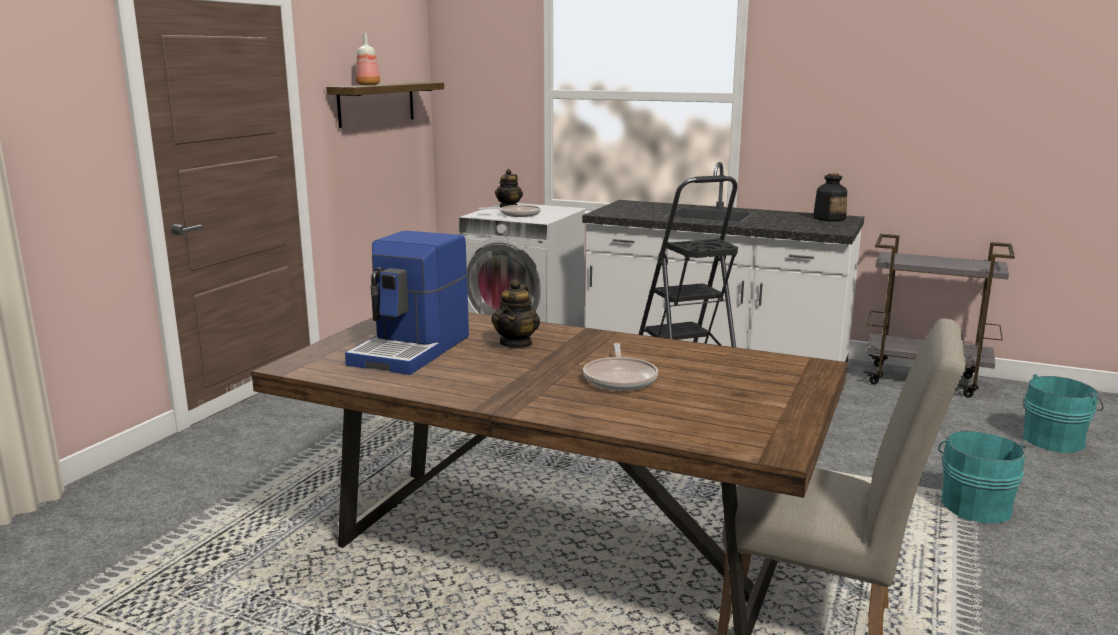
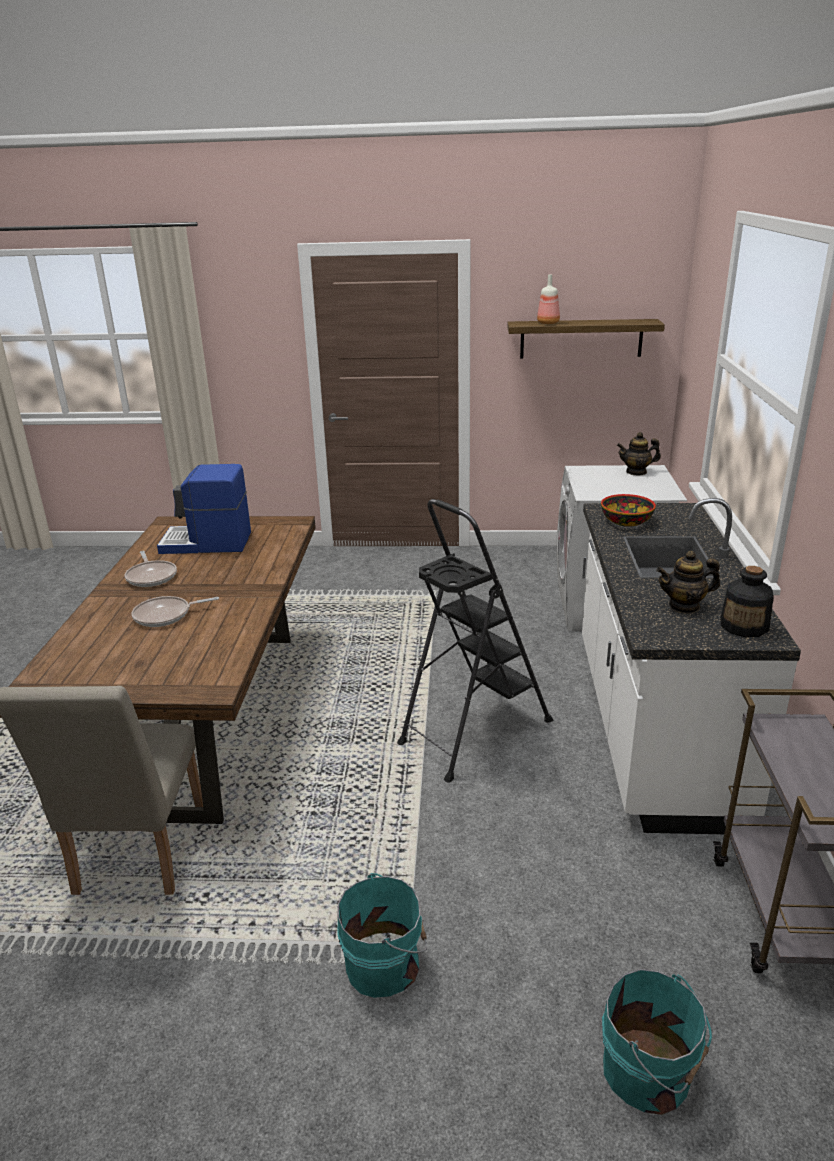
camera: 70 degrees right, 10 degrees up
(516, 343) = (233, 569): teapot -> teapot (684, 606)
(517, 214) = (606, 481): frying pan -> frying pan (151, 576)
(636, 213) = (627, 521): none -> bowl

